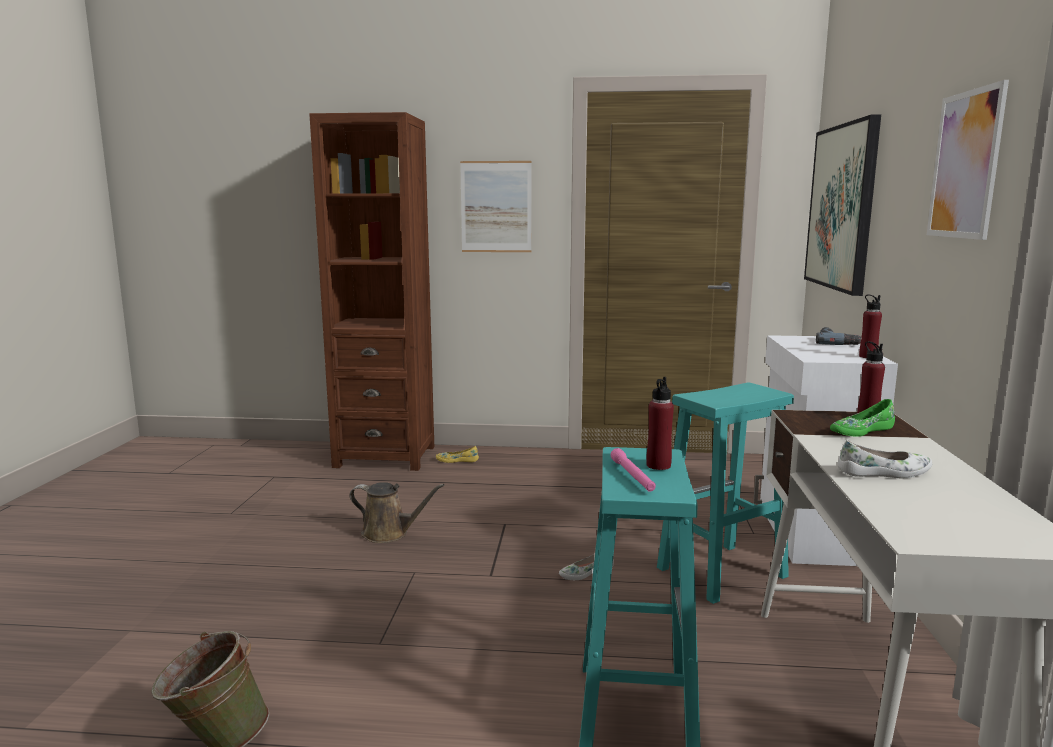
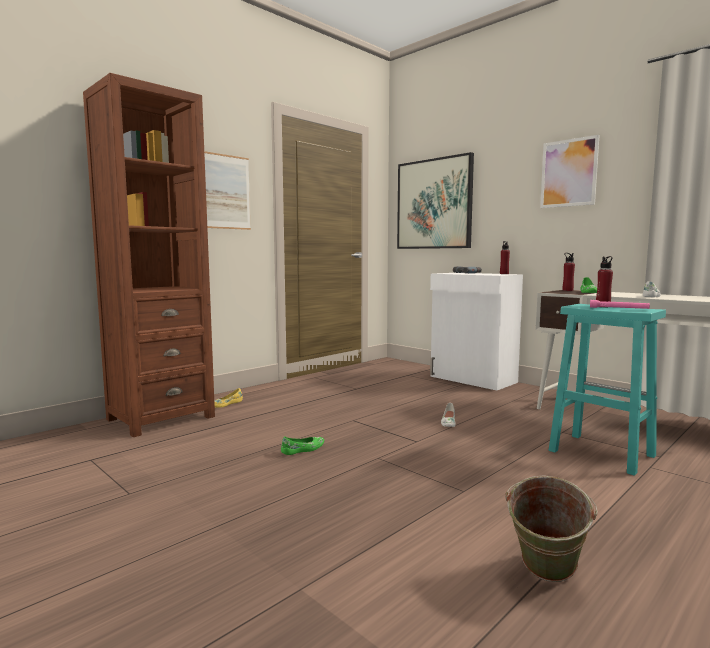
camera: 50 degrees left, 5 degrees down
(389, 533) = (303, 449): brown watering can -> green shoe
(720, 573) = (488, 402): turquoise stool -> none

